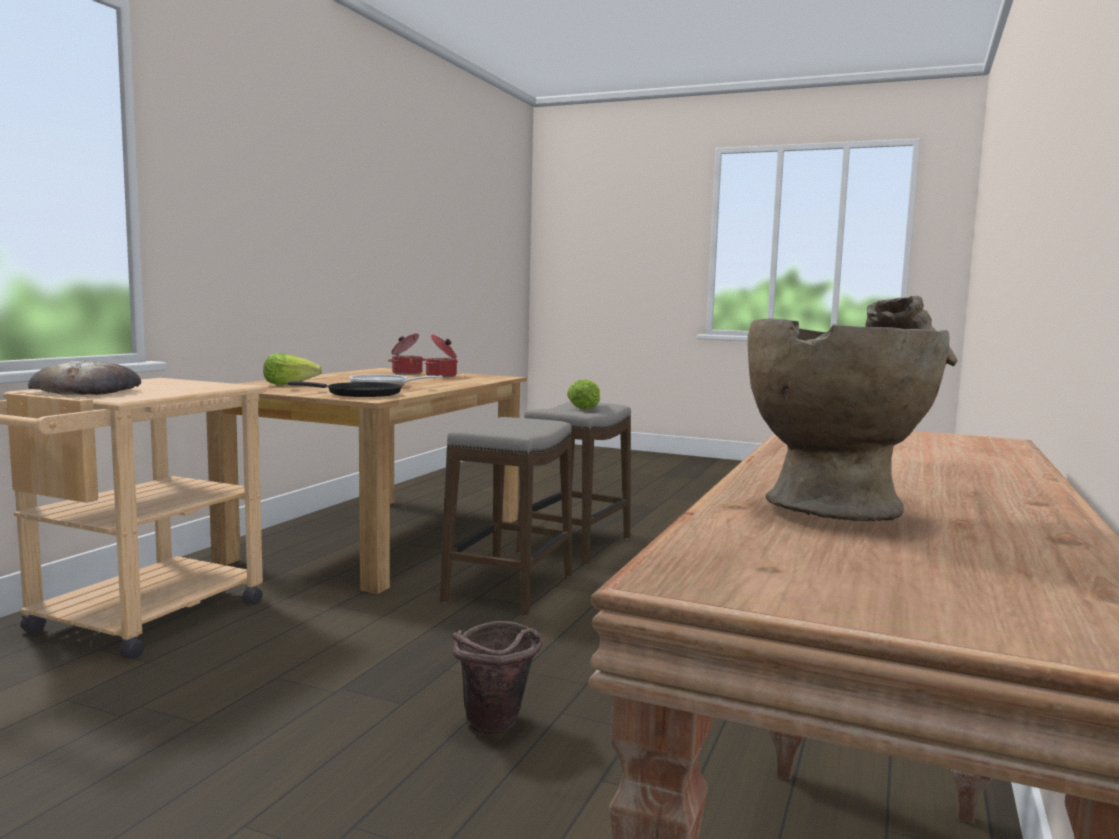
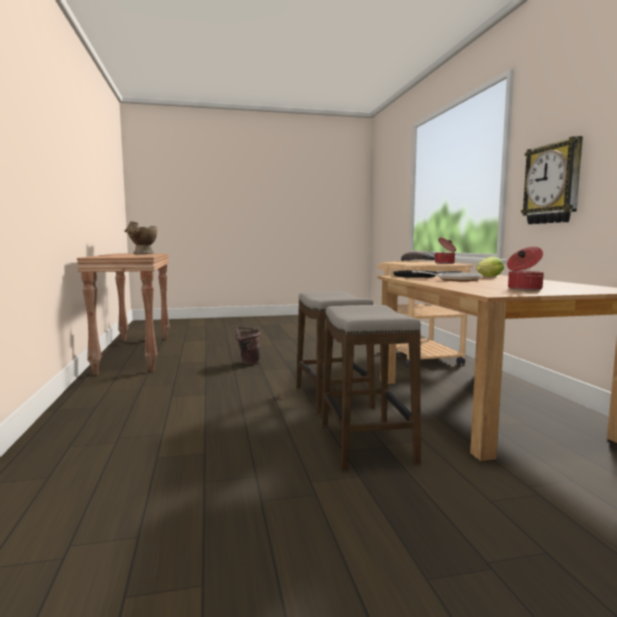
camera: 145 degrees right, 0 degrees up
(232, 244) = (553, 184): none -> wall clock
(406, 373) = (565, 288): cooking pot -> cooking pot (445, 263)
(584, 407) = (366, 312): lettuce -> none

